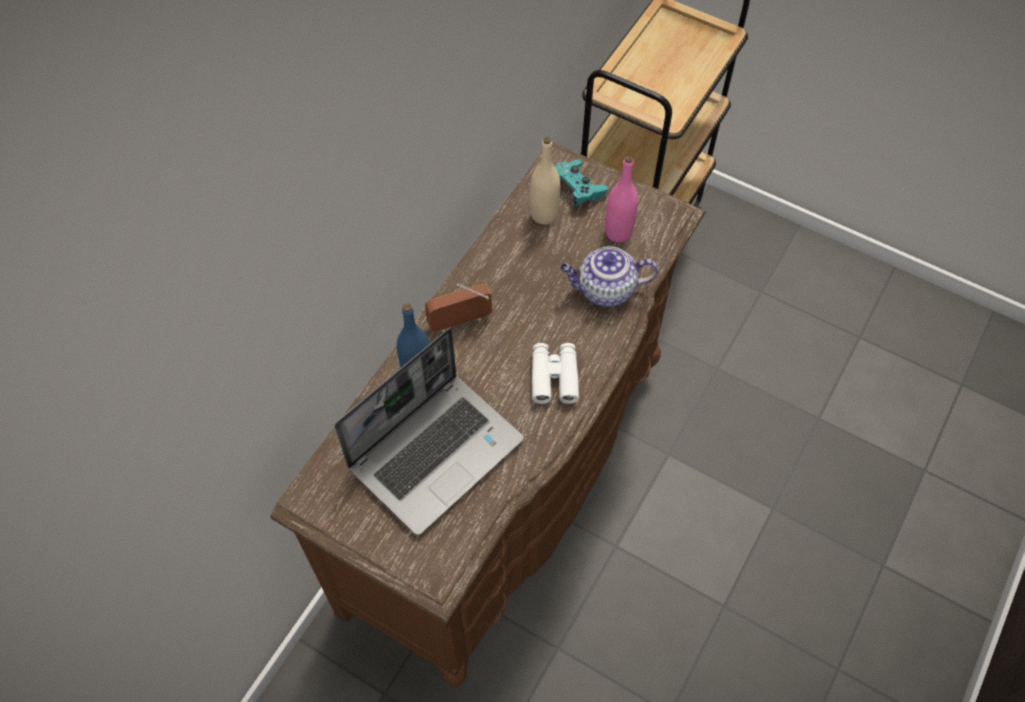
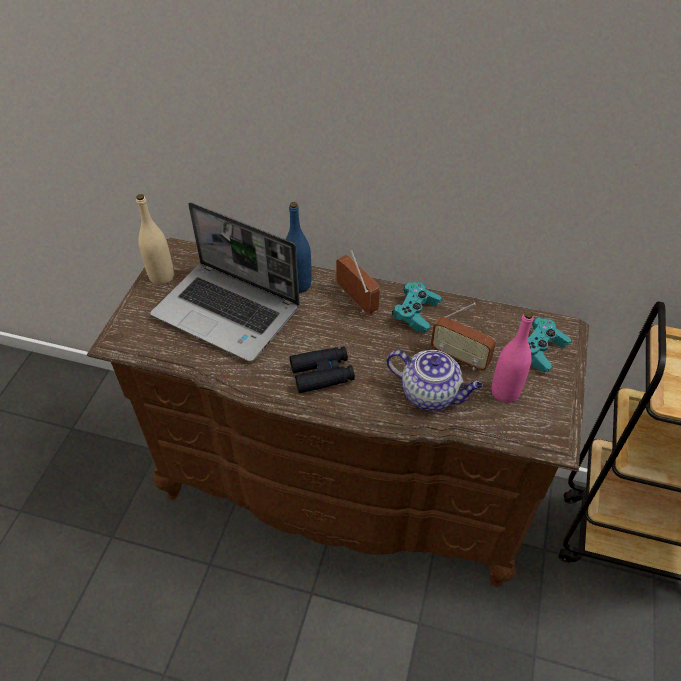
camera: 75 degrees right, 10 degrees down
(497, 273) = (416, 313): none -> turquoise game controller
(544, 214) = (496, 332): beige bottle -> beige bottle (161, 277)
(554, 377) = (322, 374): white binoculars -> black binoculars
(567, 254) = (459, 358): none -> radio
(605, 290) = (431, 394): teapot -> teapot turned 135 degrees clockwise

